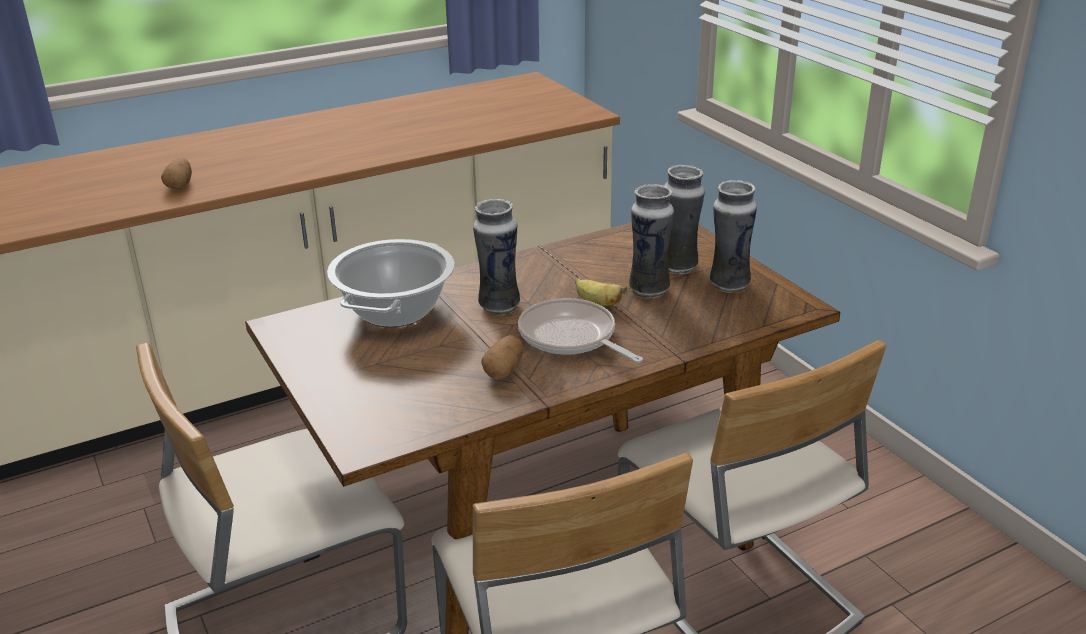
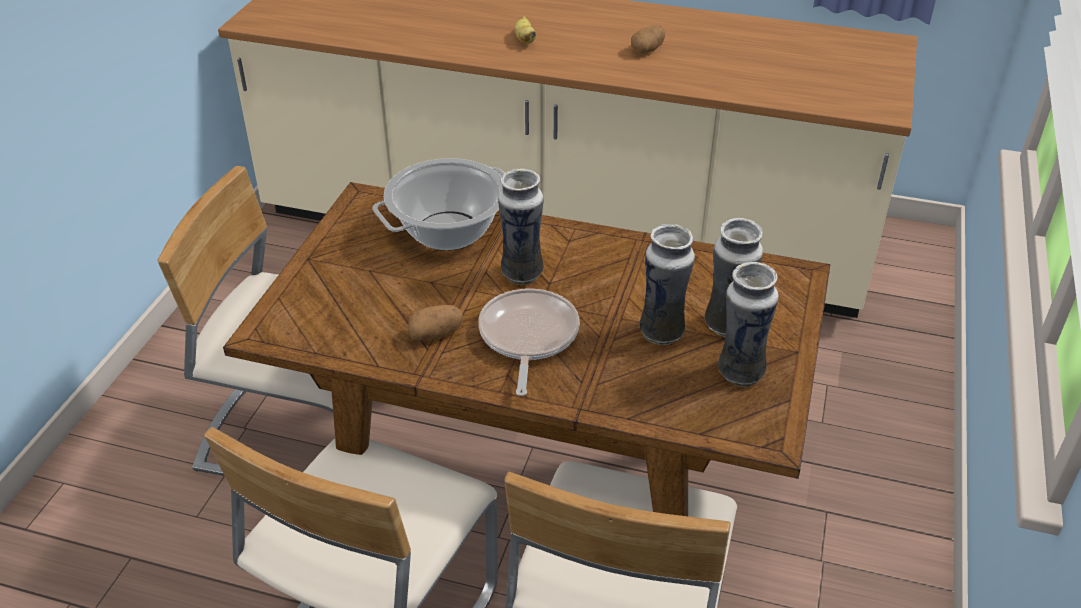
camera: 45 degrees right, 10 degrees up
(180, 185) = (444, 37): potato -> potato (647, 50)
(597, 303) = (600, 318): banana -> banana (525, 39)

